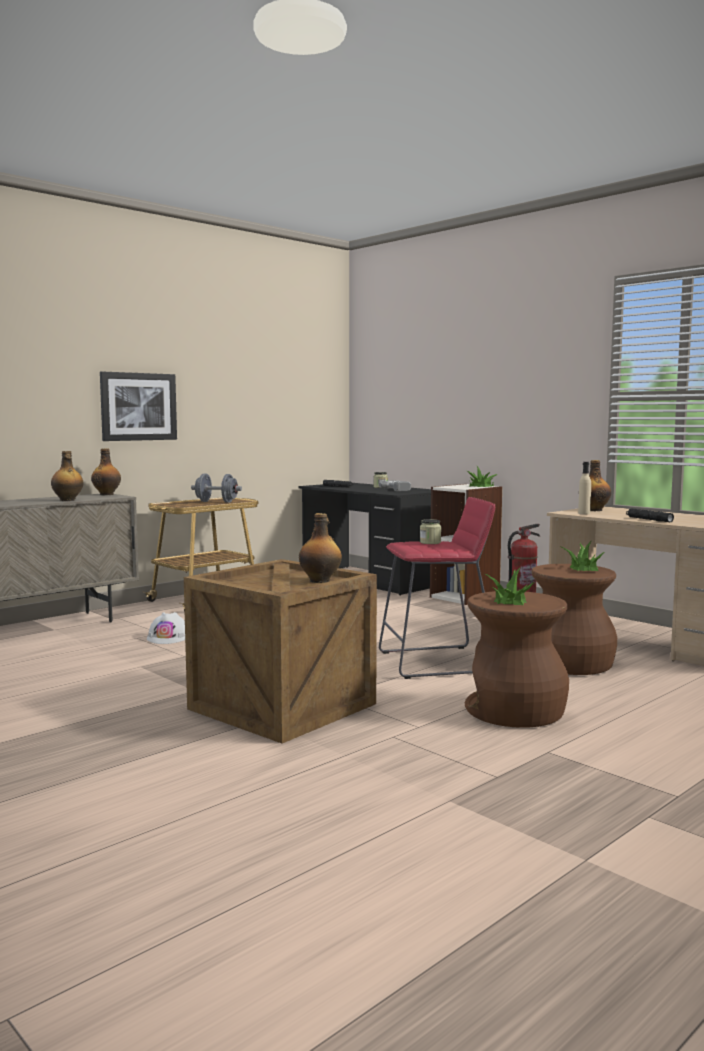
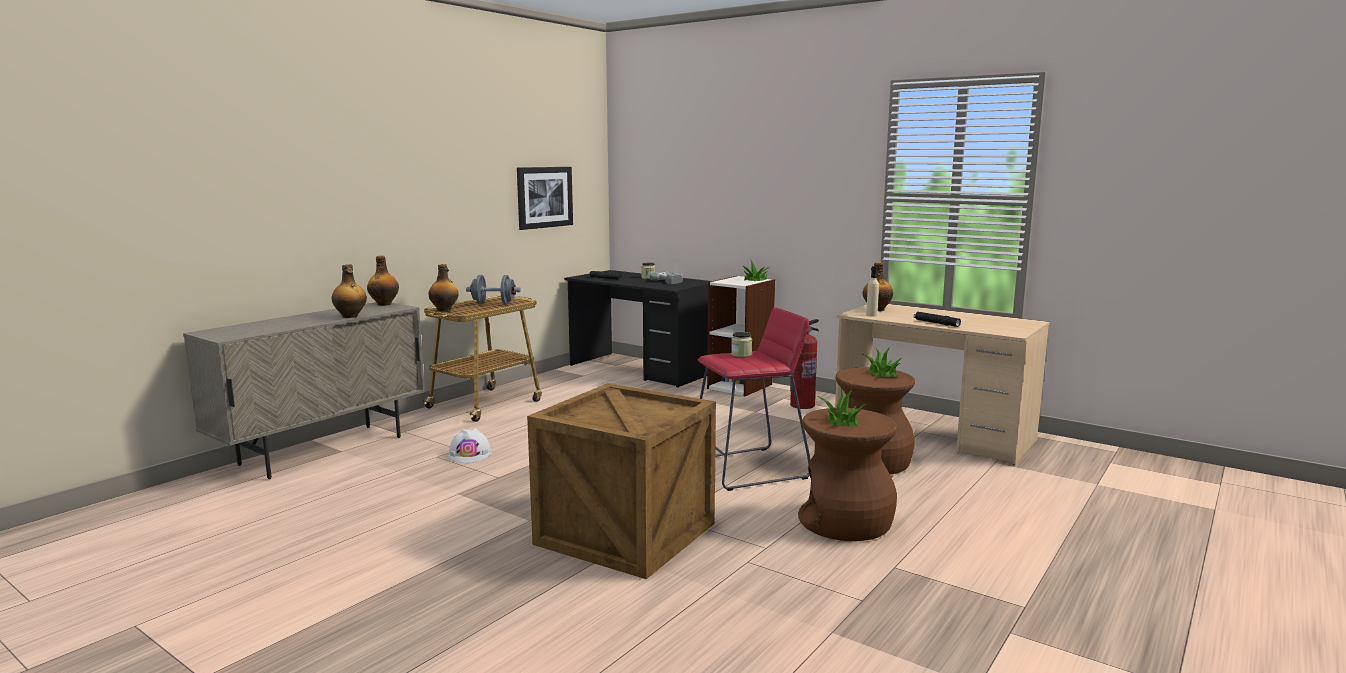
camera: 10 degrees left, 5 degrees up
(138, 406) = (408, 207): picture -> picture (544, 197)
(320, 581) = (662, 411): bottle -> bottle (444, 310)

